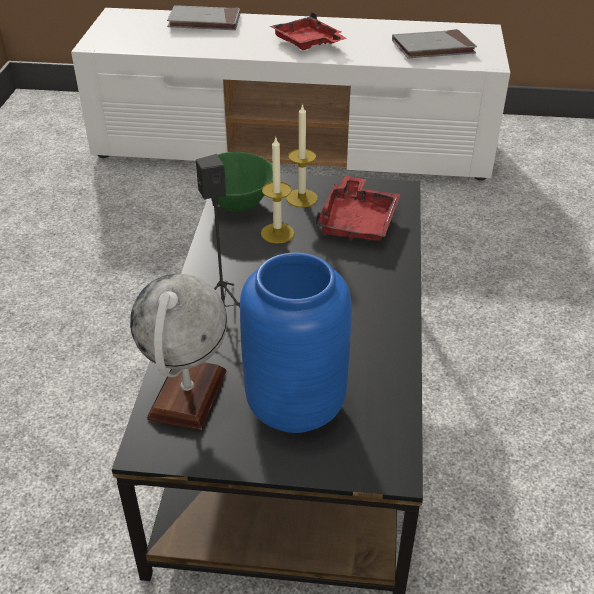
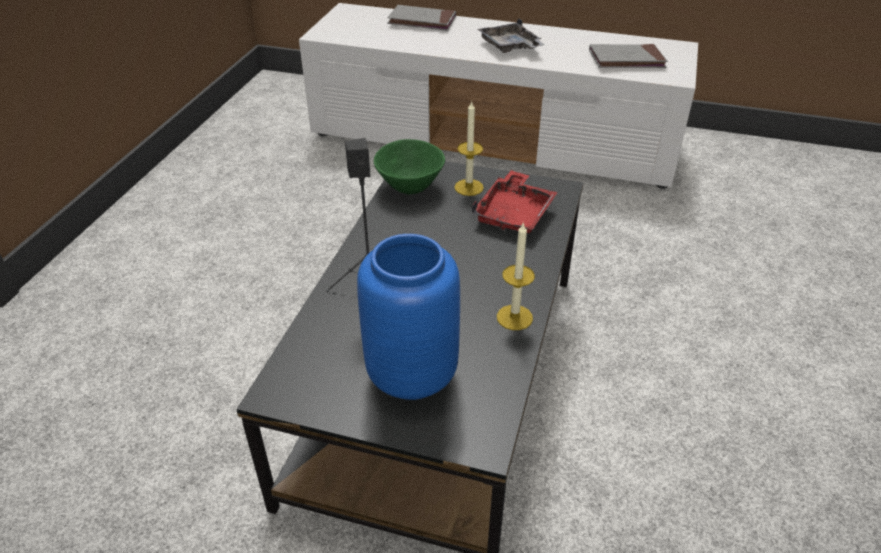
camera: 10 degrees right, 0 degrees up
(188, 394) = (319, 352): globe -> none
(277, 233) = (438, 217): candle -> candle (514, 317)
(307, 43) = (510, 47): red tray -> grey tray

